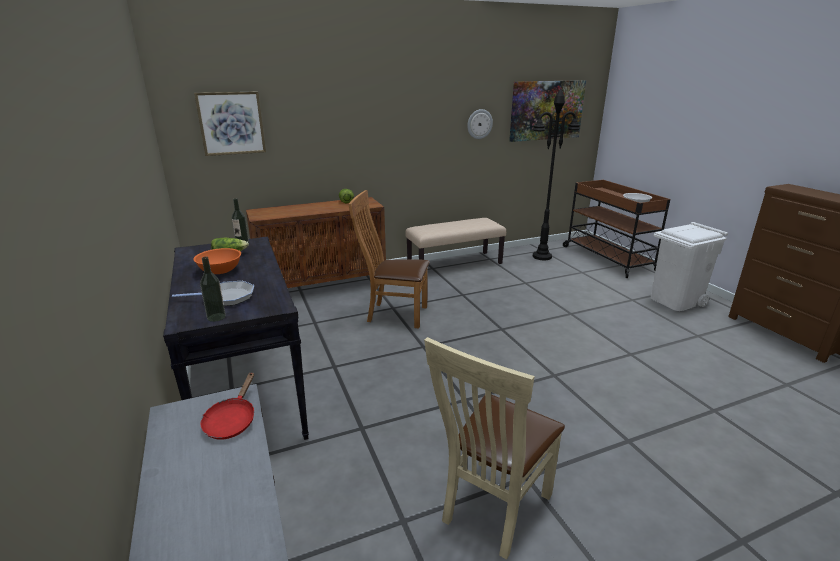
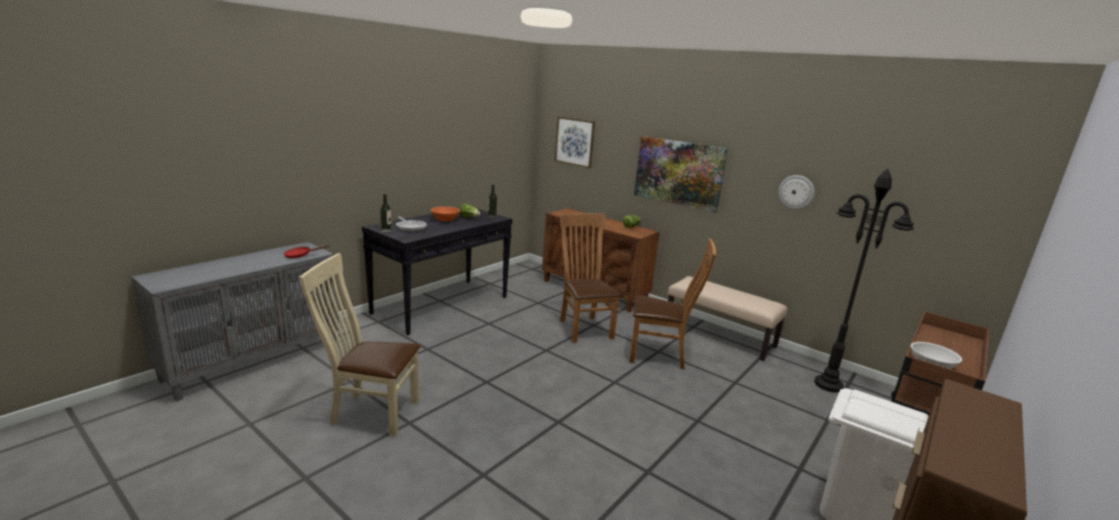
camera: 60 degrees right, 5 degrees down
(470, 296) = (661, 356): none -> brown chair
(546, 110) = (910, 198): picture -> picture (678, 172)

